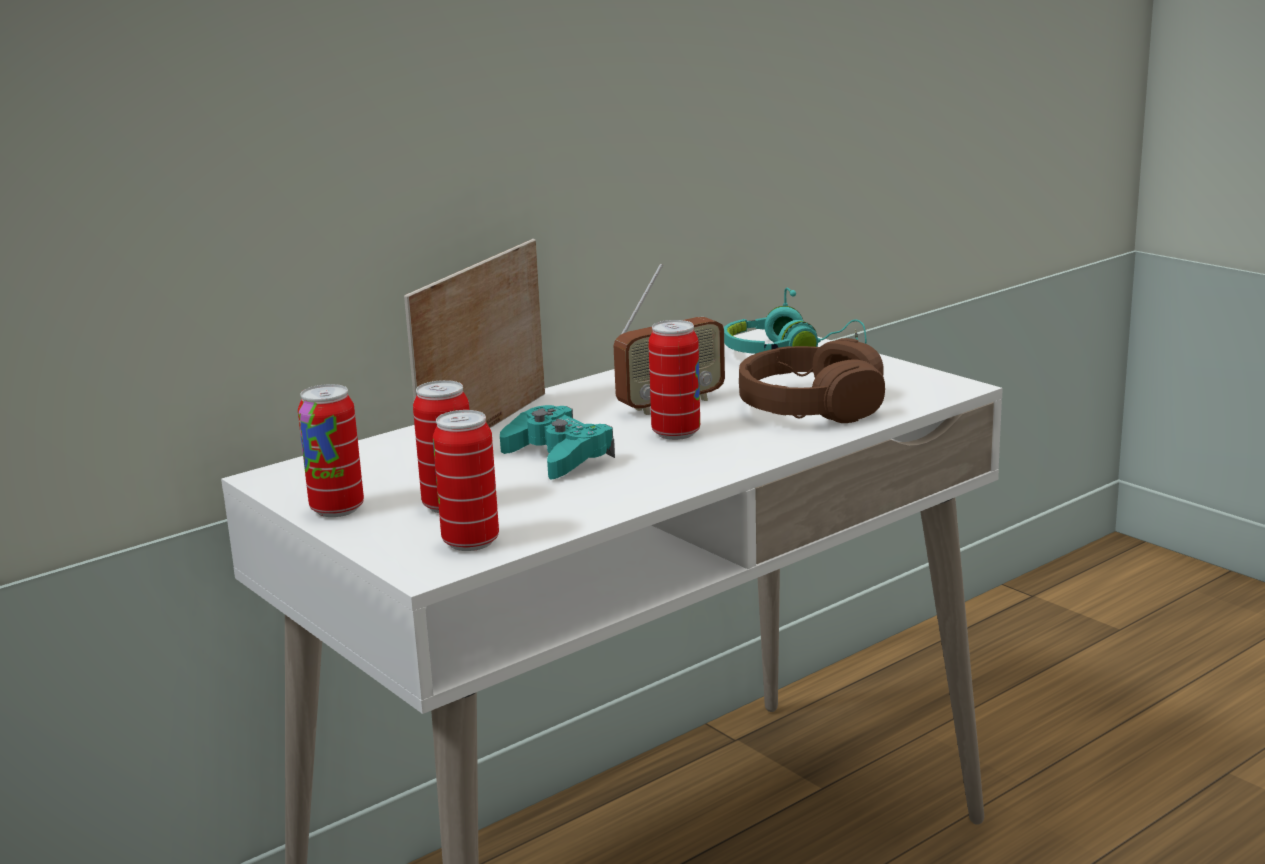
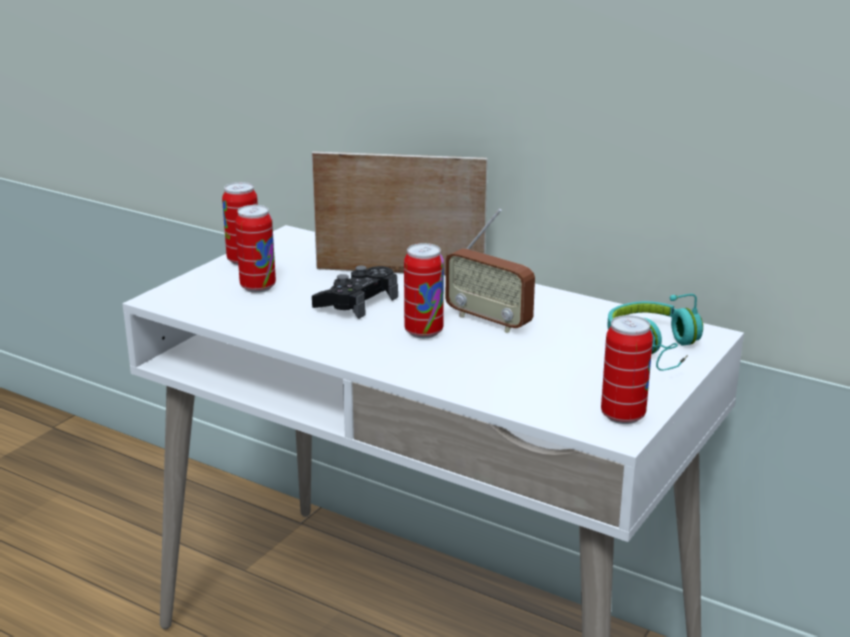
camera: 70 degrees right, 5 degrees up
(470, 542) = (201, 303): can -> can (623, 415)
(558, 456) = (357, 302): turquoise game controller -> black game controller
(811, 406) = (516, 373): brown headphones -> none

